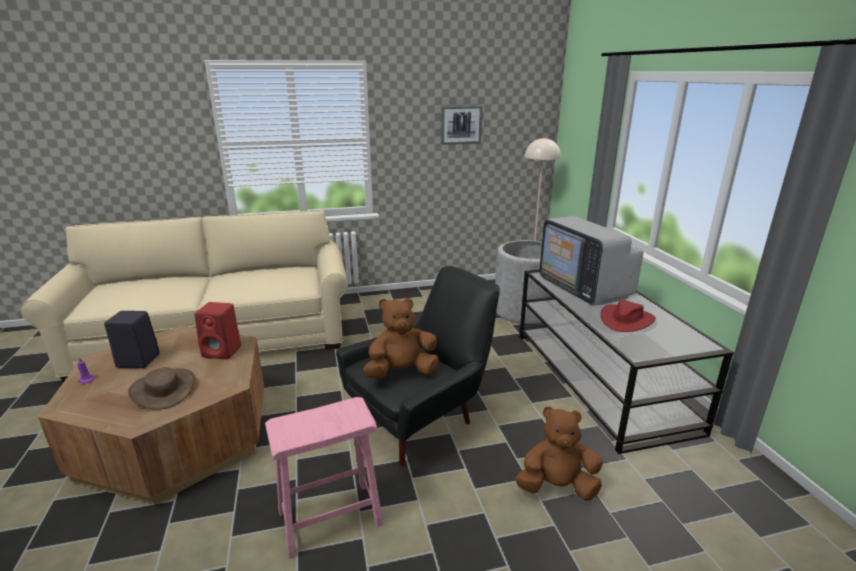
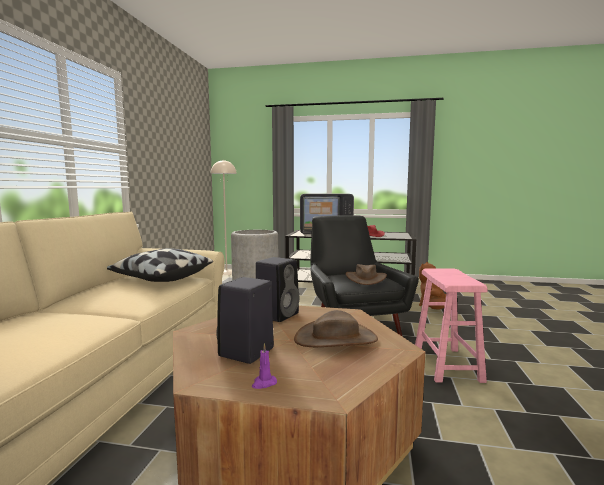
camera: 65 degrees left, 15 degrees down
(223, 352) = (278, 314): red speaker -> black speaker
(289, 280) = (161, 278): none -> pillow
(401, 372) = (365, 279): brown plush toy -> brown hat
(461, 125) = (174, 146): picture -> none

